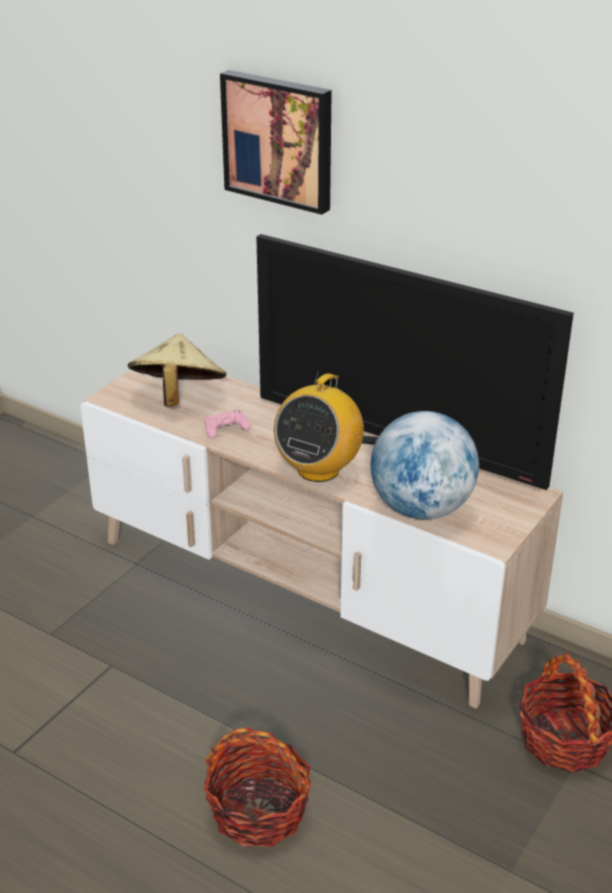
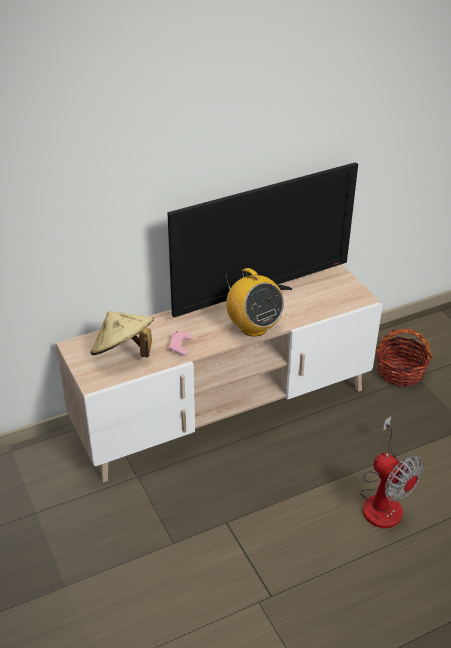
camera: 60 degrees left, 5 degrees up
(259, 811) = (383, 500): basket -> fan
(279, 140) = (146, 148): picture -> none
(421, 509) = (318, 308): globe -> none

